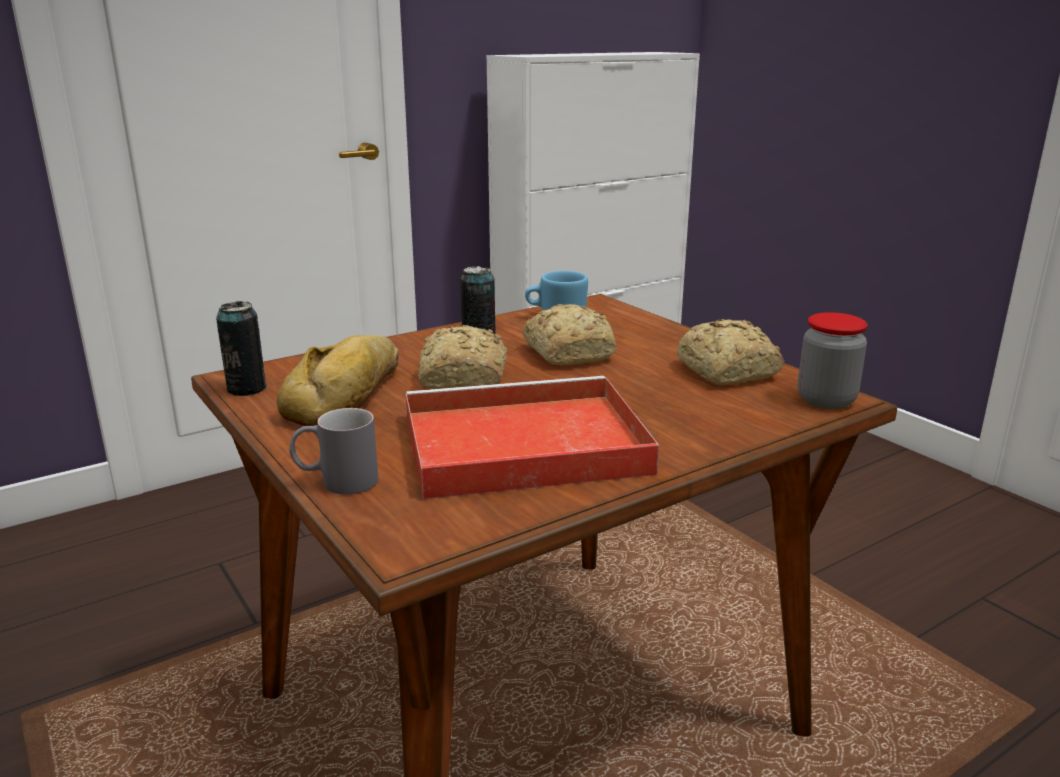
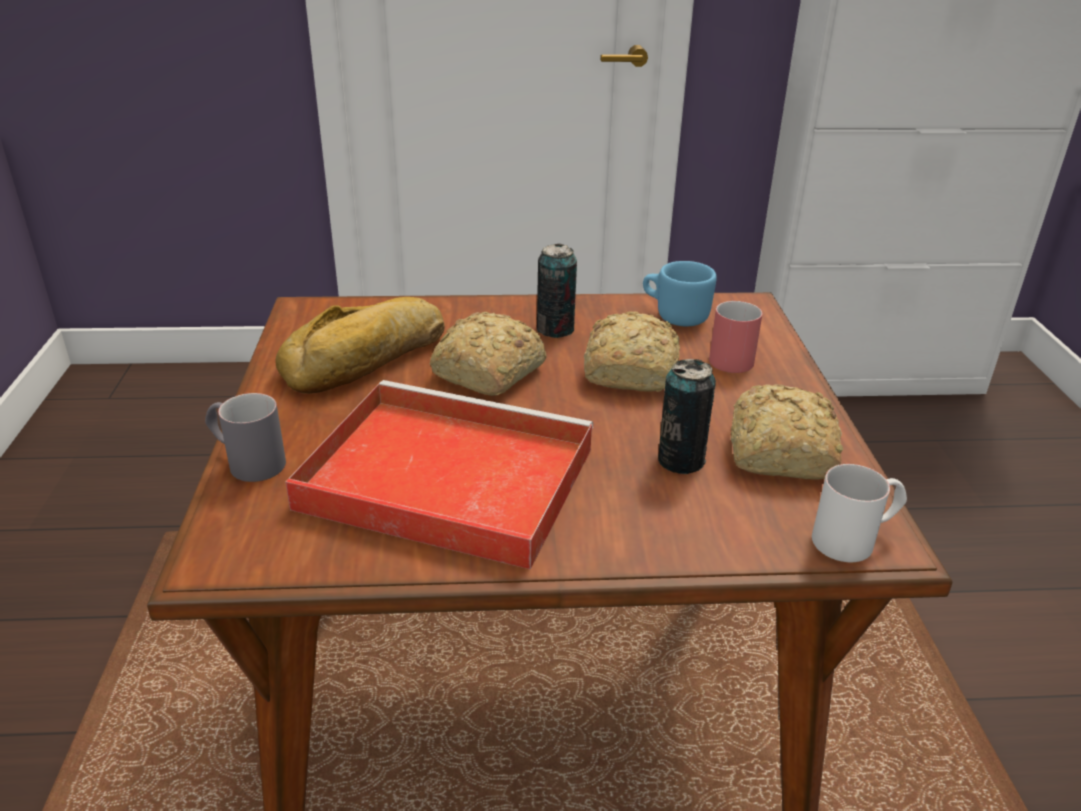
camera: 30 degrees right, 10 degrees up
(246, 389) = (296, 326): can -> can (680, 460)
(628, 330) = (735, 357): none -> red mug
(826, 400) = (855, 539): jar -> white mug

